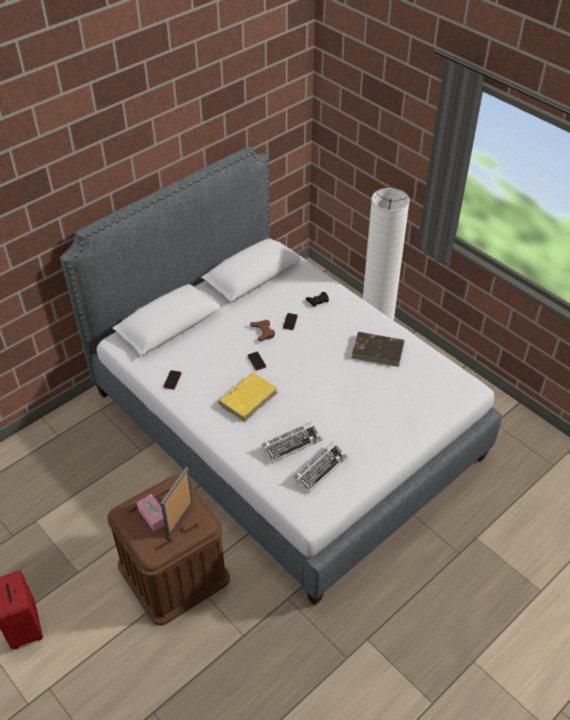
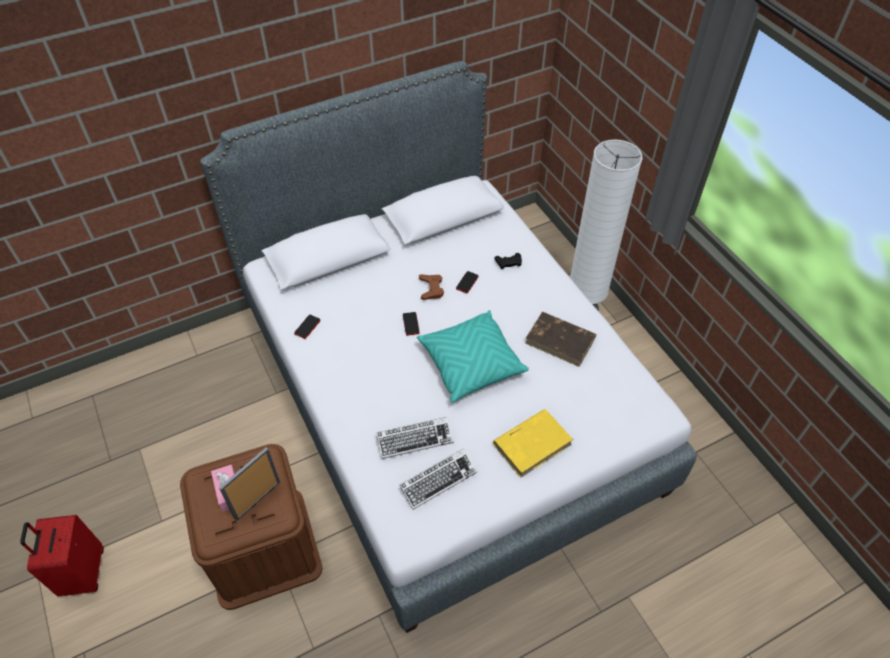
camera: 15 degrees right, 5 degrees up
(248, 398) = (385, 368): yellow book -> yellow book (532, 444)
(314, 381) = (470, 363): none -> turquoise pillow

